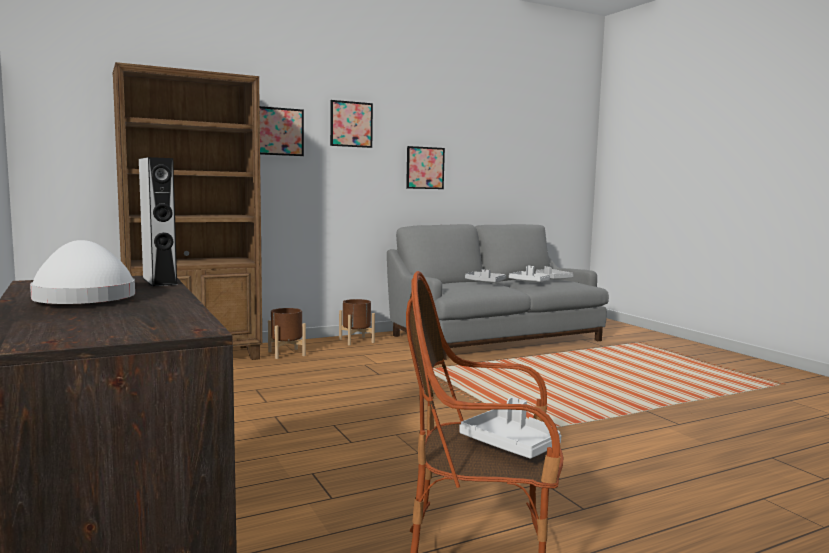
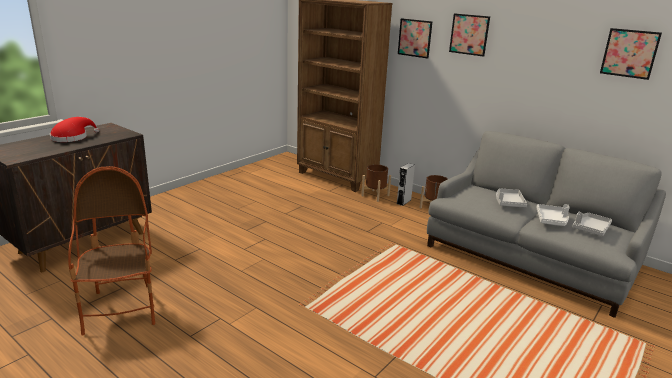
camera: 65 degrees right, 15 degrees up
(83, 298) = (72, 137): white hat -> red hat
(159, 281) = (118, 137): grey speaker -> grey speaker (403, 201)
(425, 168) = (535, 80): picture -> picture (629, 53)
(511, 444) = (117, 264): white tray -> none

